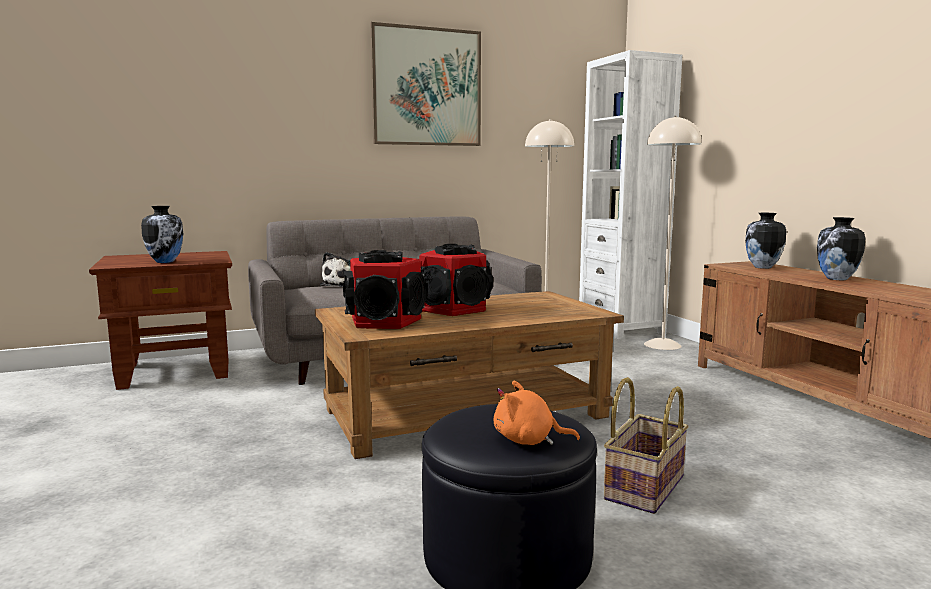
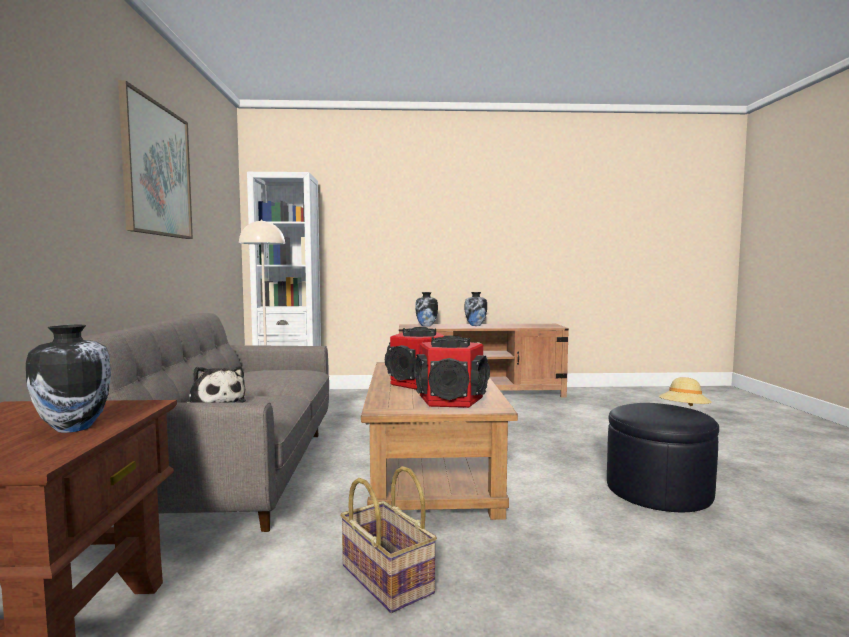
camera: 70 degrees left, 5 degrees down
(528, 440) = (684, 411): orange plush toy -> beige hat
(643, 487) = (576, 447): basket -> basket (385, 579)
(662, 345) = (346, 396): beige floor lamp -> none

